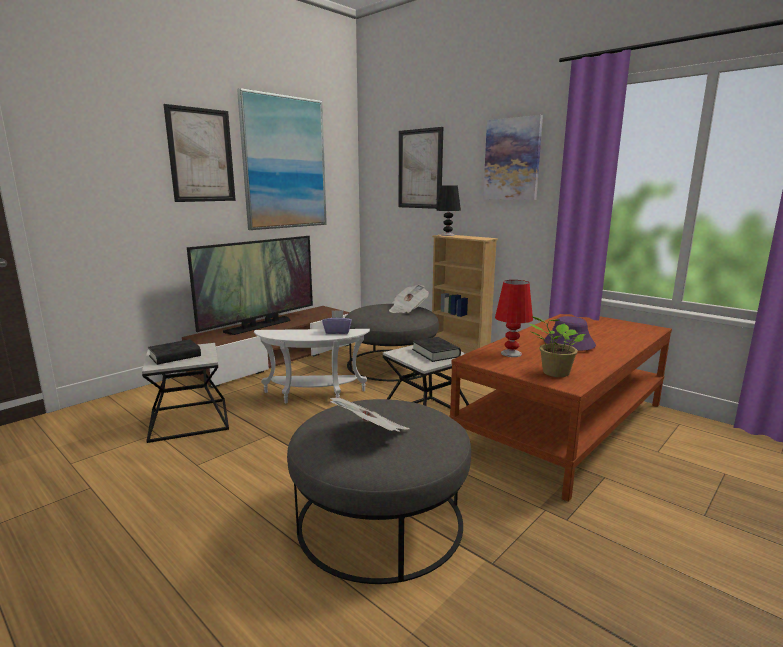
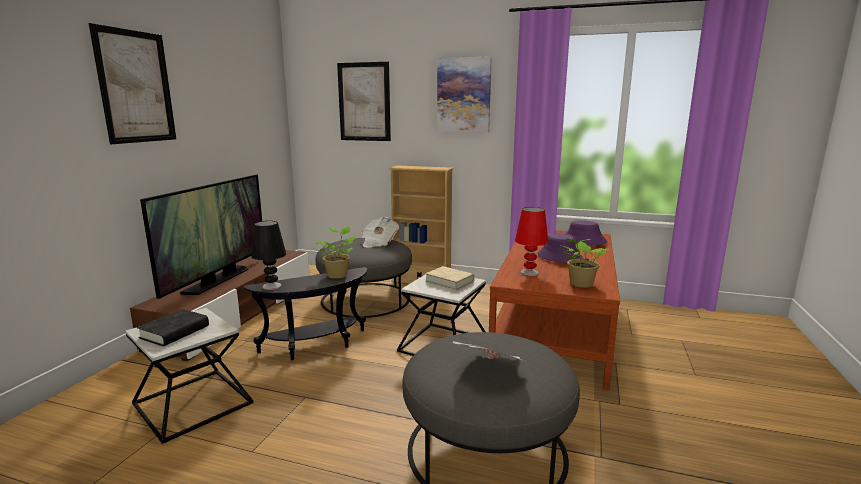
camera: 25 degrees left, 0 degrees up
(284, 163) = (221, 95): picture -> none
(313, 396) = (316, 346): white side table -> black side table
(337, 332) = (338, 275): purple tissue box -> potted plant
(435, 353) = (449, 282): black book -> beige book
(447, 235) = (403, 166): black table lamp -> black table lamp (272, 286)
(623, 331) = (583, 241): none -> purple hat

